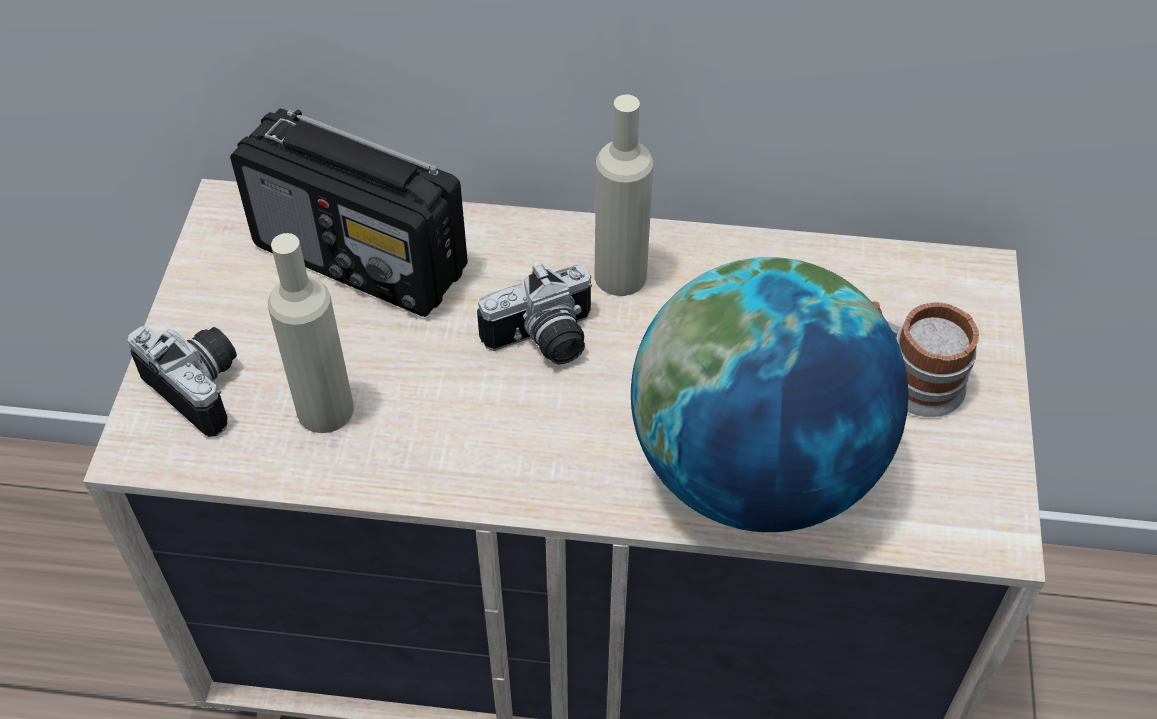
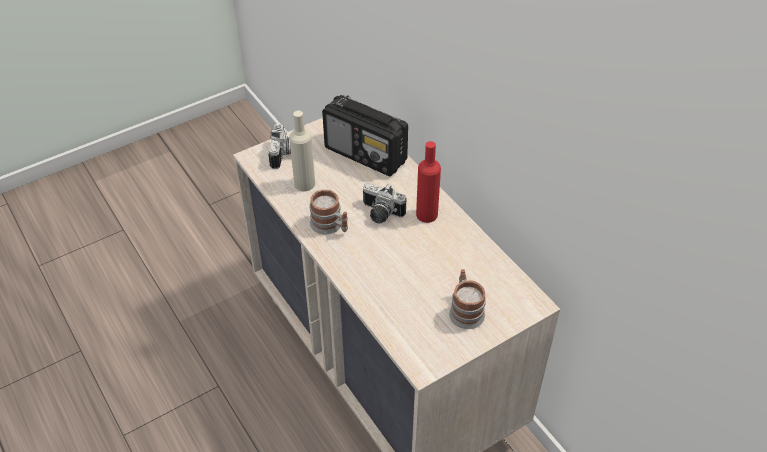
camera: 50 degrees right, 5 degrees down
(362, 259) = (366, 155): radio -> radio turned 45 degrees counterclockwise
(491, 443) = (330, 226): none -> mug
(620, 275) = (426, 214): beige bottle -> red bottle
(753, 470) = (385, 291): globe -> none

